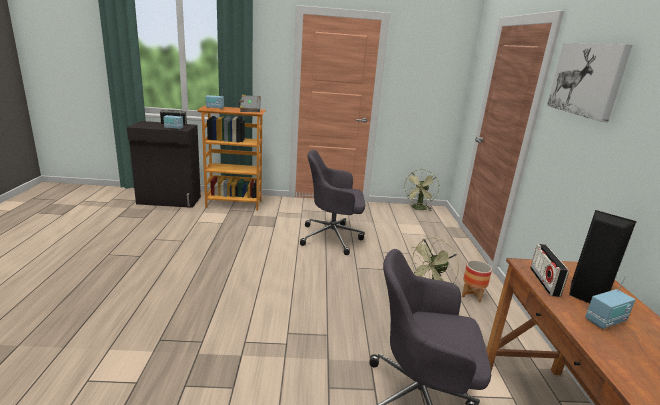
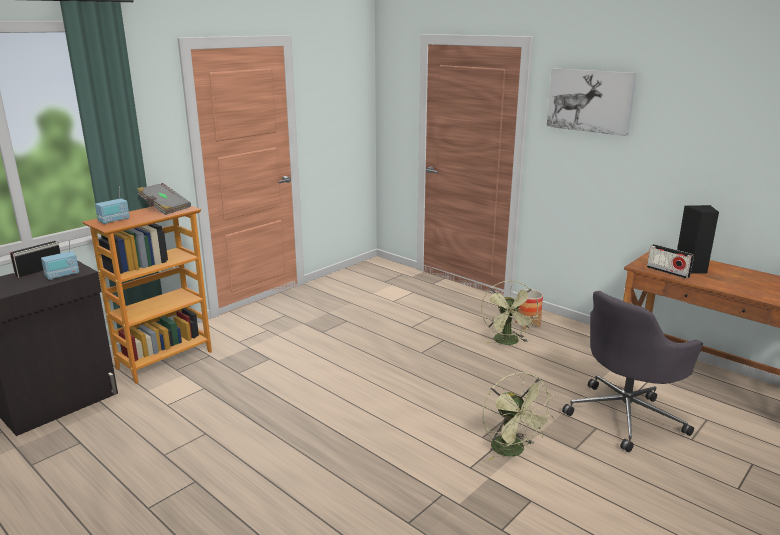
camera: 45 degrees left, 0 degrees up
(333, 237) = (348, 337): grey office chair -> none
(418, 209) = (362, 269): green fan -> green fan (513, 451)
(605, 321) = (725, 279): radio -> none

